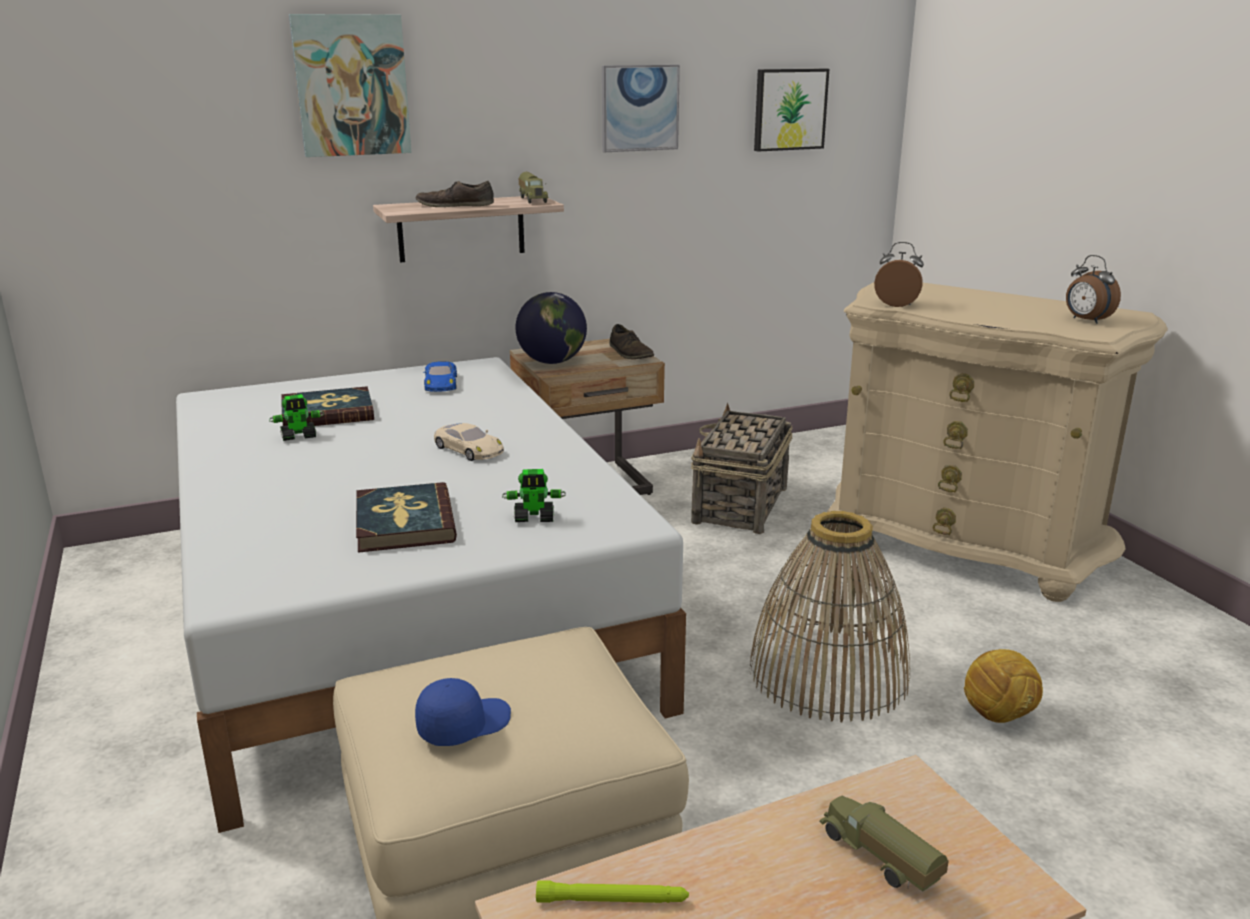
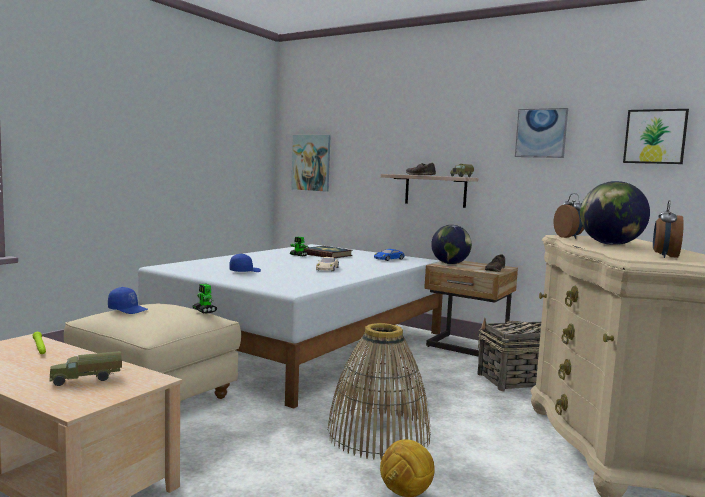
camera: 55 degrees right, 15 degrees down
(351, 85) = (396, 120): picture -> picture (311, 162)
(404, 523) = (244, 271): book -> blue cap
(534, 518) = (275, 281): toy robot -> toy robot (205, 311)
(879, 860) = (86, 380): toy truck -> toy truck turned 135 degrees counterclockwise
(972, 308) = (610, 244): none -> globe

